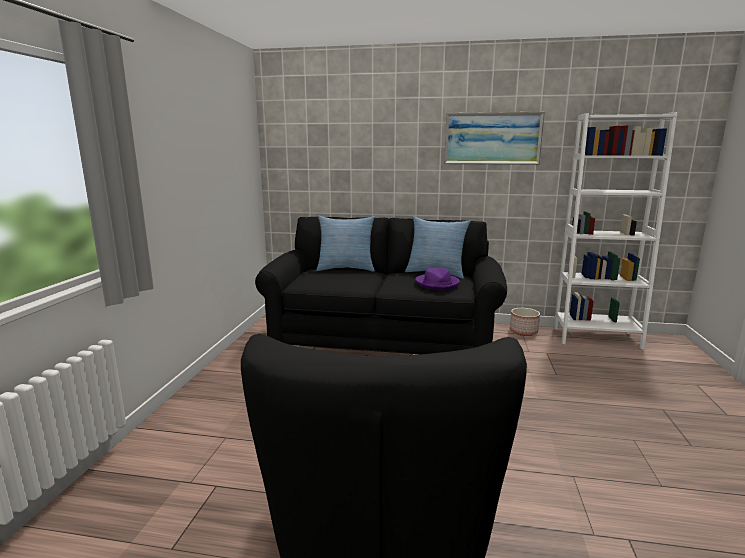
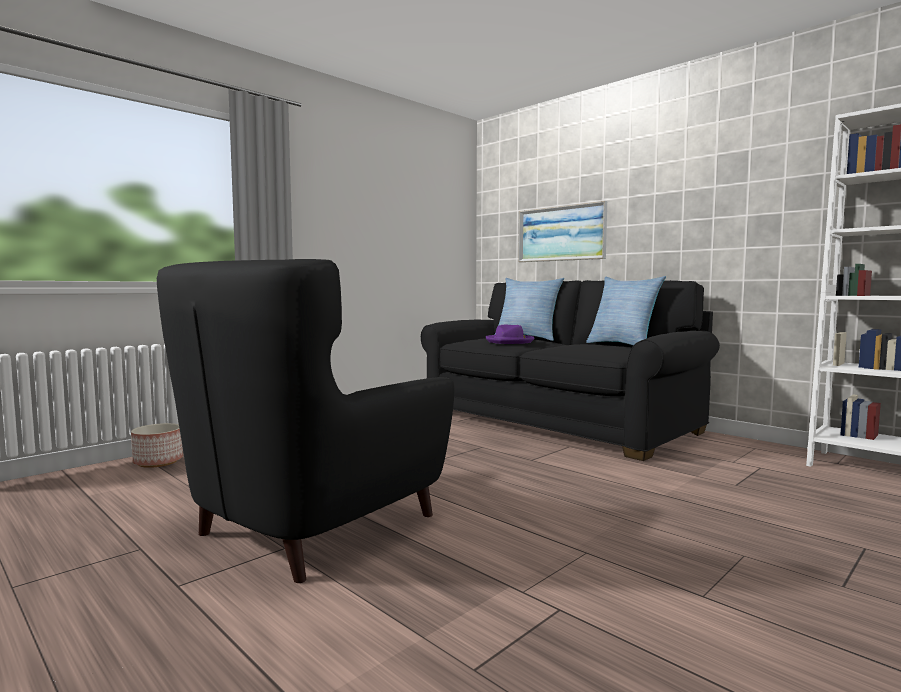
camera: 35 degrees right, 10 degrees down
(437, 283) = (600, 349): purple hat -> purple hat (510, 341)
(492, 138) = (719, 175): picture -> picture (561, 233)
(523, 331) = (761, 447): planter -> planter (158, 462)

